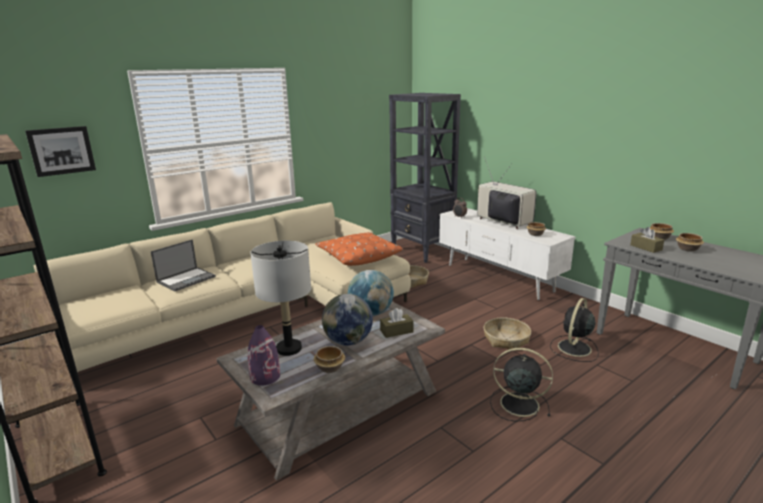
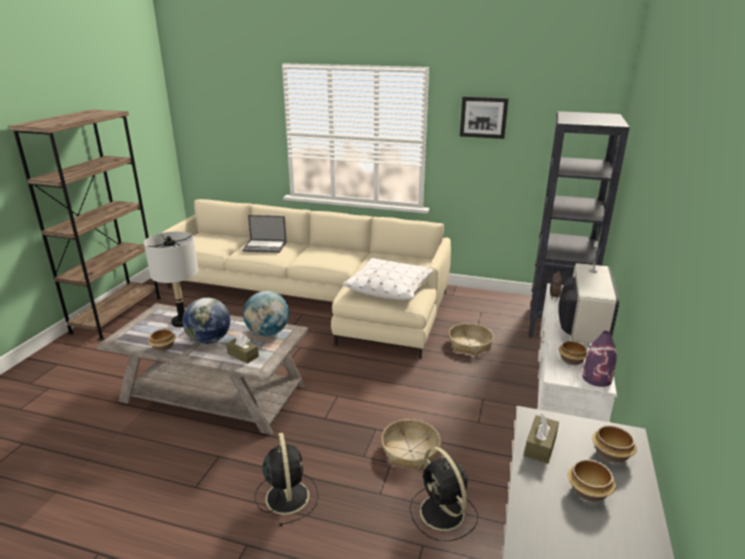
camera: 55 degrees right, 5 degrees up
(61, 150) = (234, 122): picture -> picture (483, 117)
(265, 376) = (139, 328): purple vase -> purple vase (597, 378)
(358, 257) = (389, 287): orange pillow -> white pillow
(574, 348) = (443, 514): black fan -> black fan turned 120 degrees counterclockwise

